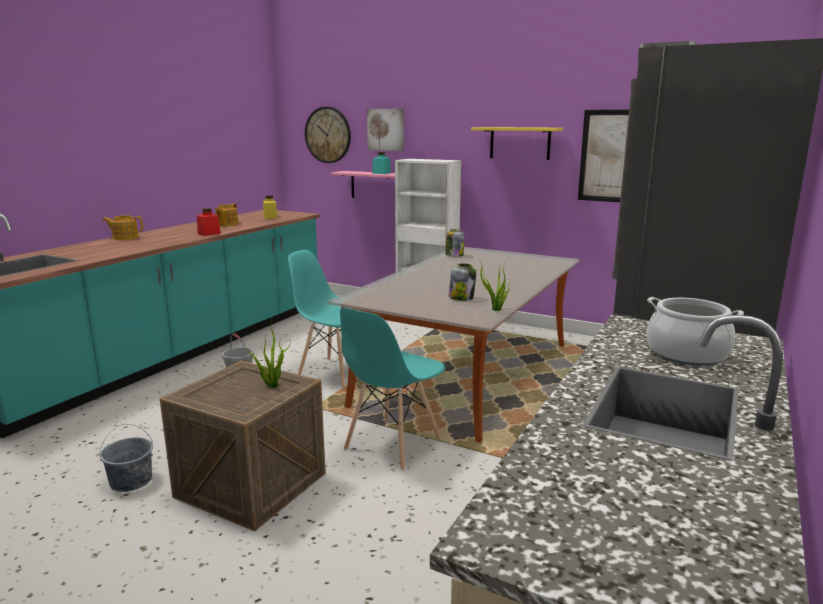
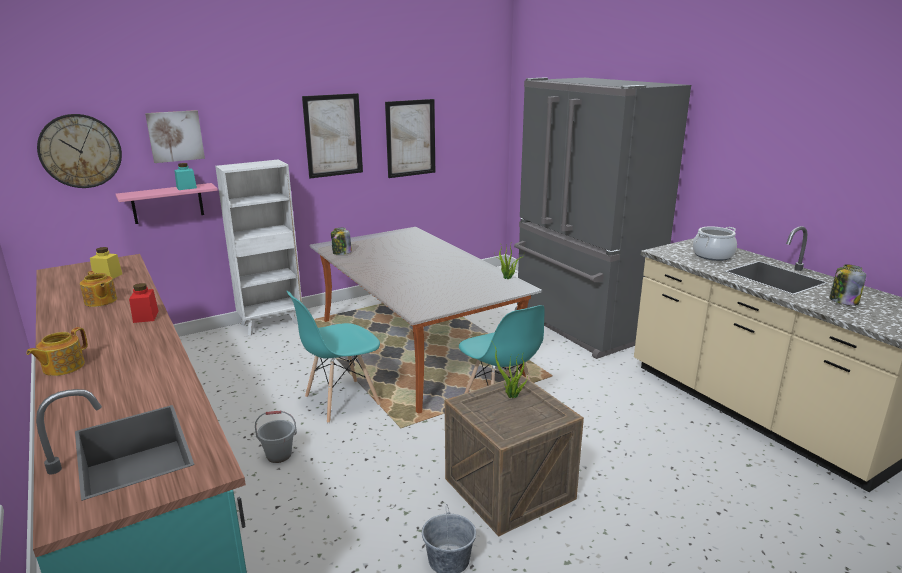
camera: 60 degrees left, 5 degrees up
(461, 298) = (467, 280): jar -> jar (843, 301)
(520, 143) = (333, 135): yellow shelf -> picture

